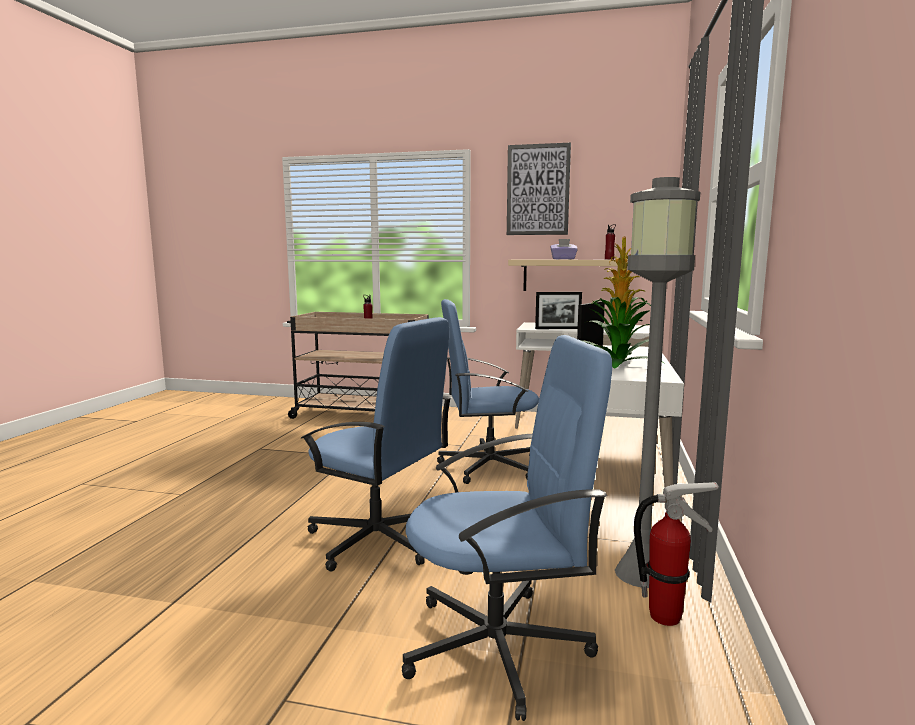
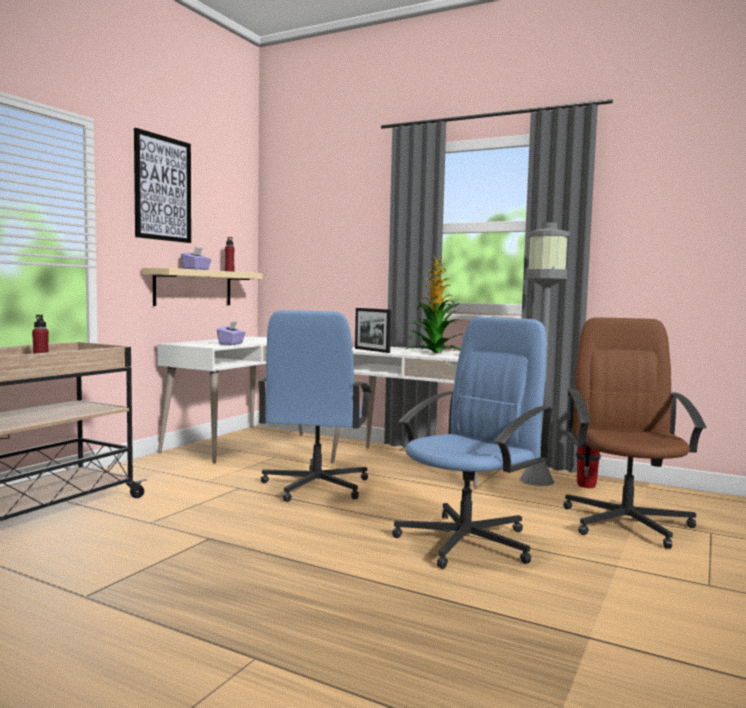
camera: 75 degrees left, 5 degrees down
(499, 646) = (626, 523): blue office chair -> brown office chair
(558, 328) = (231, 344): picture frame -> purple tissue box

